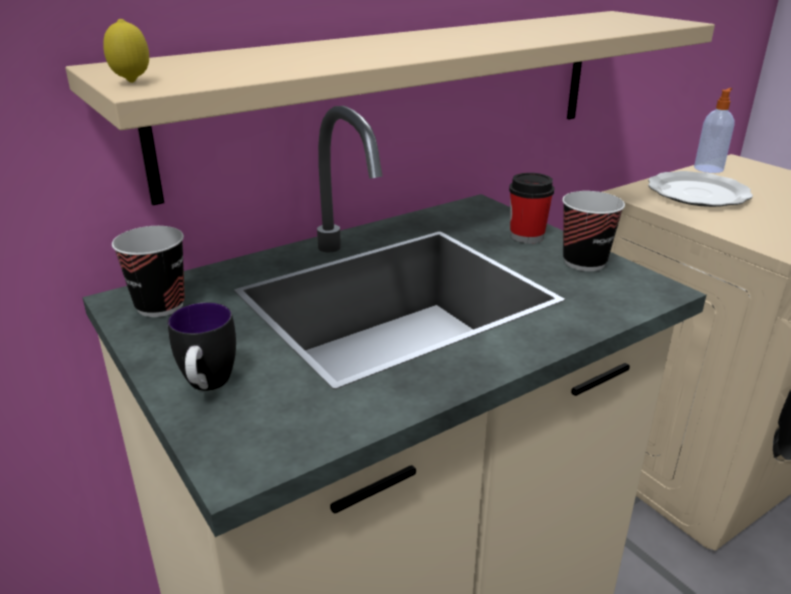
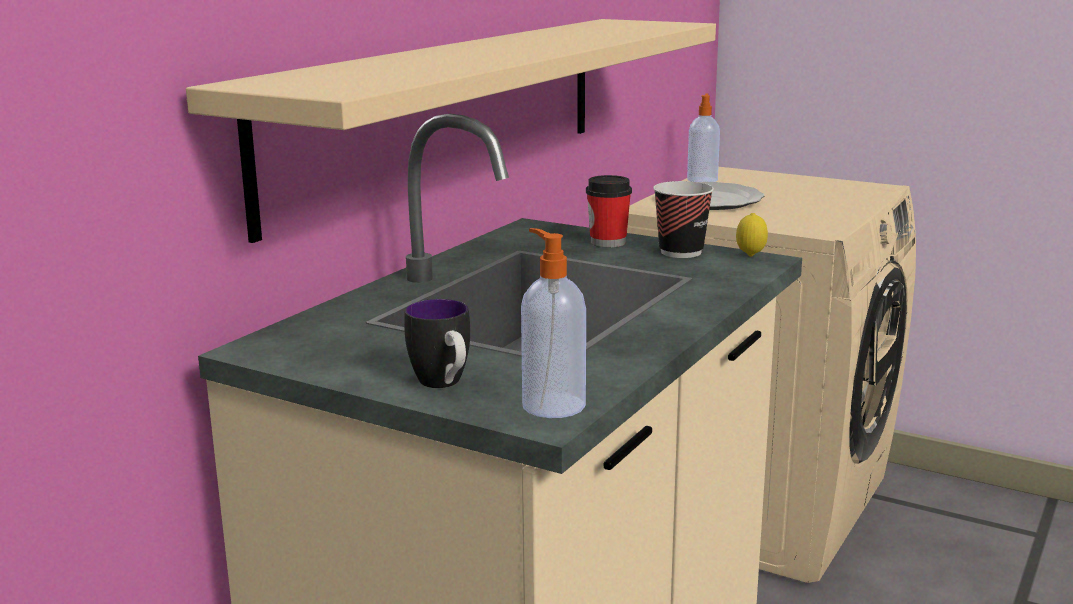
camera: 25 degrees left, 10 degrees down
(132, 82) = (313, 90): lemon -> lemon (750, 256)
(160, 305) = (303, 345): cup -> none
(265, 445) = (552, 405): none -> soap dispenser

